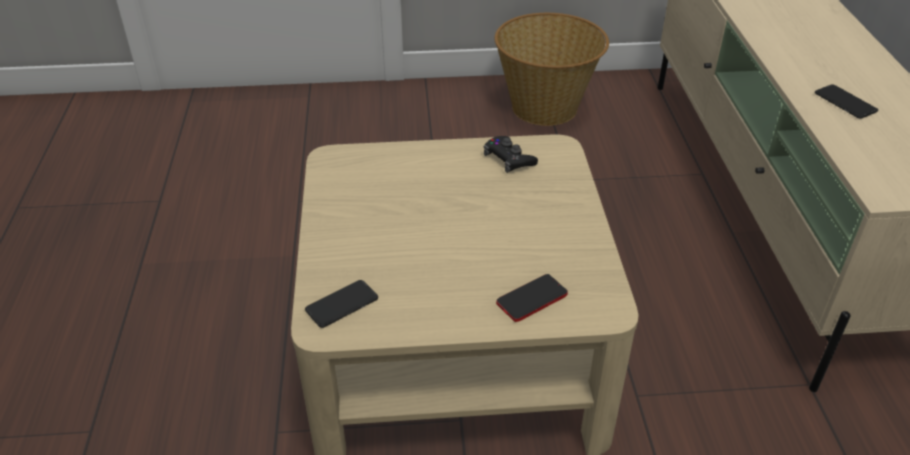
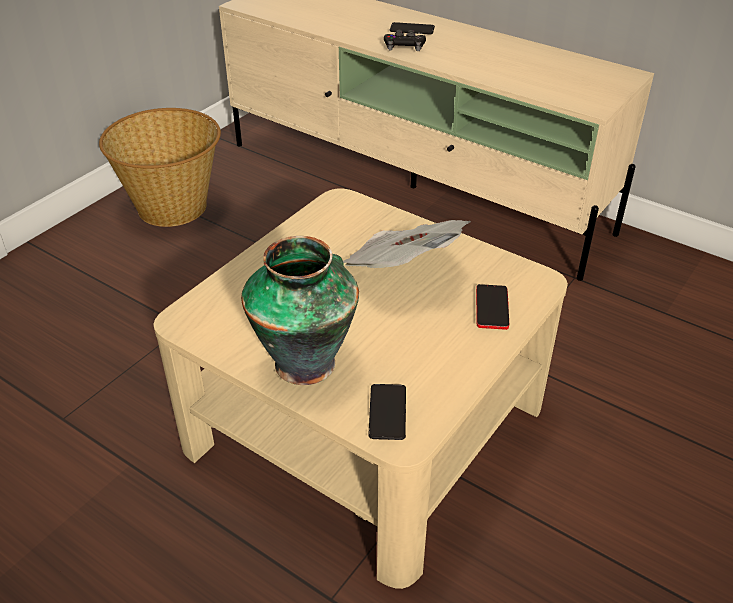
camera: 50 degrees left, 0 degrees up
(352, 235) = (307, 361): none -> vase
(509, 159) = (322, 230): black game controller -> black game controller (404, 46)
(515, 224) = (402, 269): none -> newspaper
(845, 102) = (494, 64): phone -> phone (412, 29)

